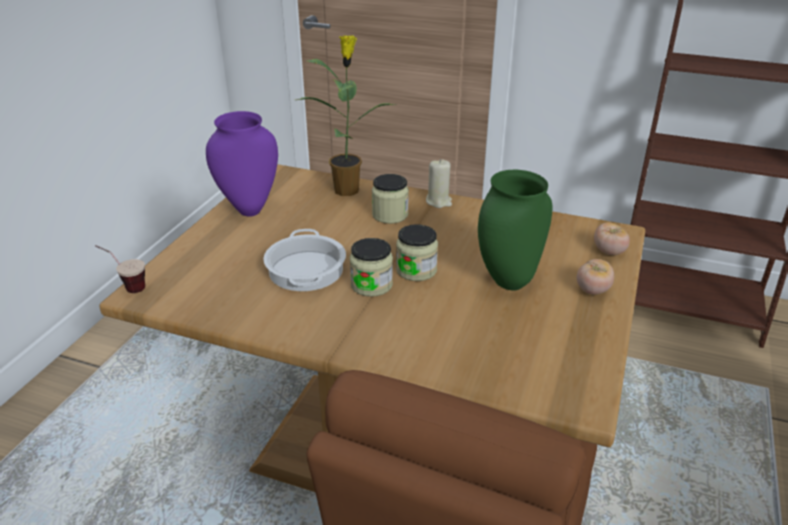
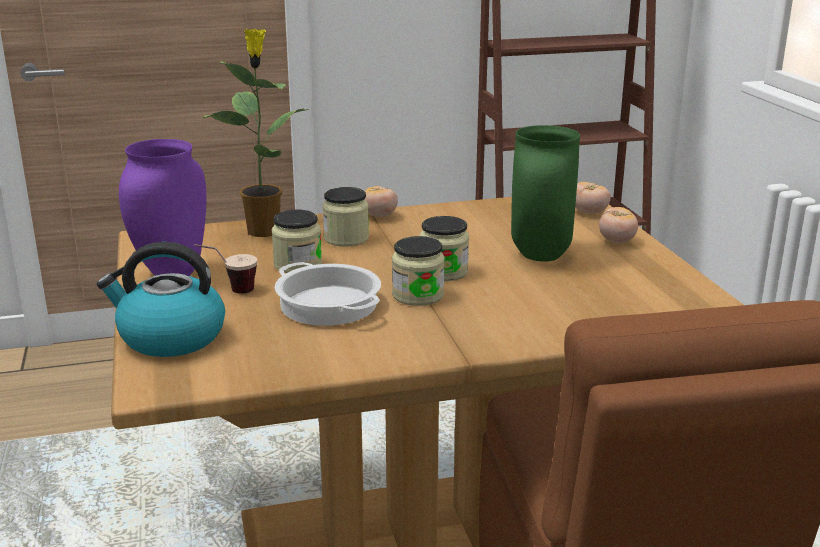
camera: 35 degrees left, 10 degrees down
(126, 286) = (125, 384): cup -> cup (229, 291)
(189, 260) = (170, 337): none -> kettle
(330, 227) = (297, 265): none -> jar
(439, 201) = (379, 216): beige candle -> tomato

